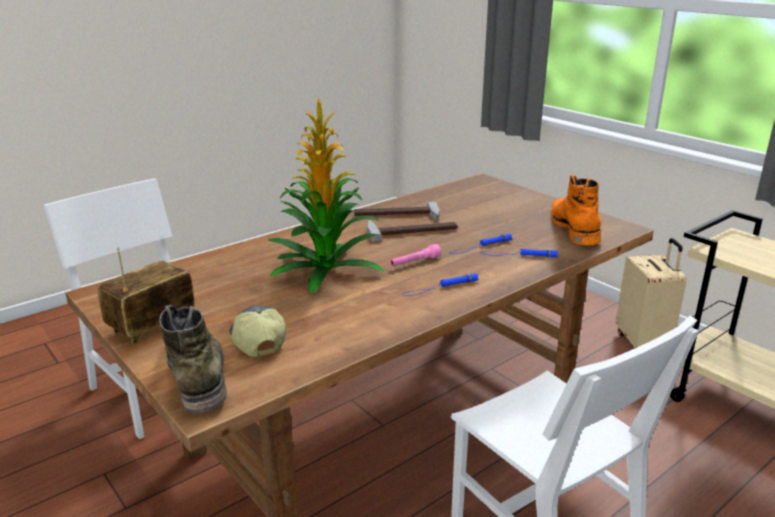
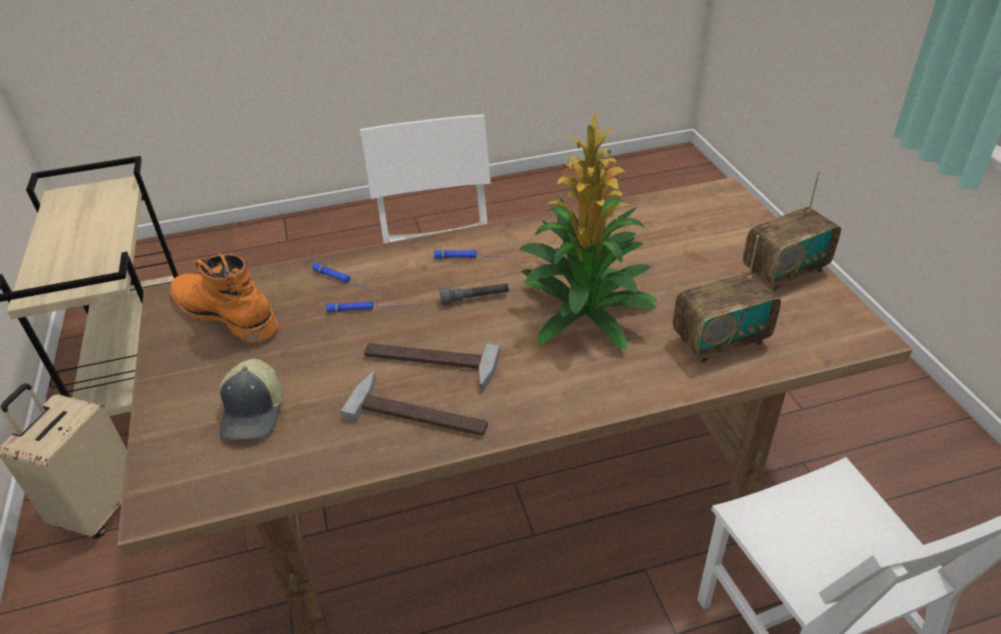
camera: 155 degrees left, 15 degrees up
(196, 372) = (733, 217): green boot -> none
(218, 271) = (719, 341): none -> radio
(257, 340) = (680, 235): cap -> cap (254, 412)
(415, 262) = (475, 299): pink flashlight -> grey flashlight
(574, 228) = (225, 313): orange boot -> orange boot turned 105 degrees clockwise

